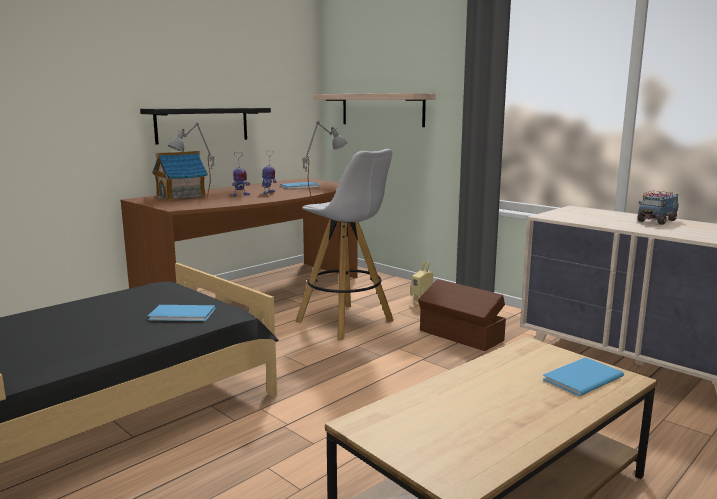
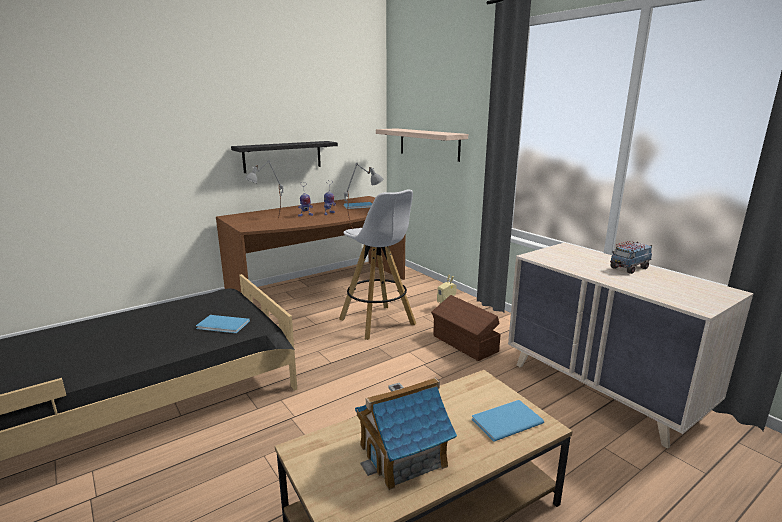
camera: 10 degrees right, 5 degrees up
(181, 196) = (261, 214): toy house -> toy house (403, 455)

